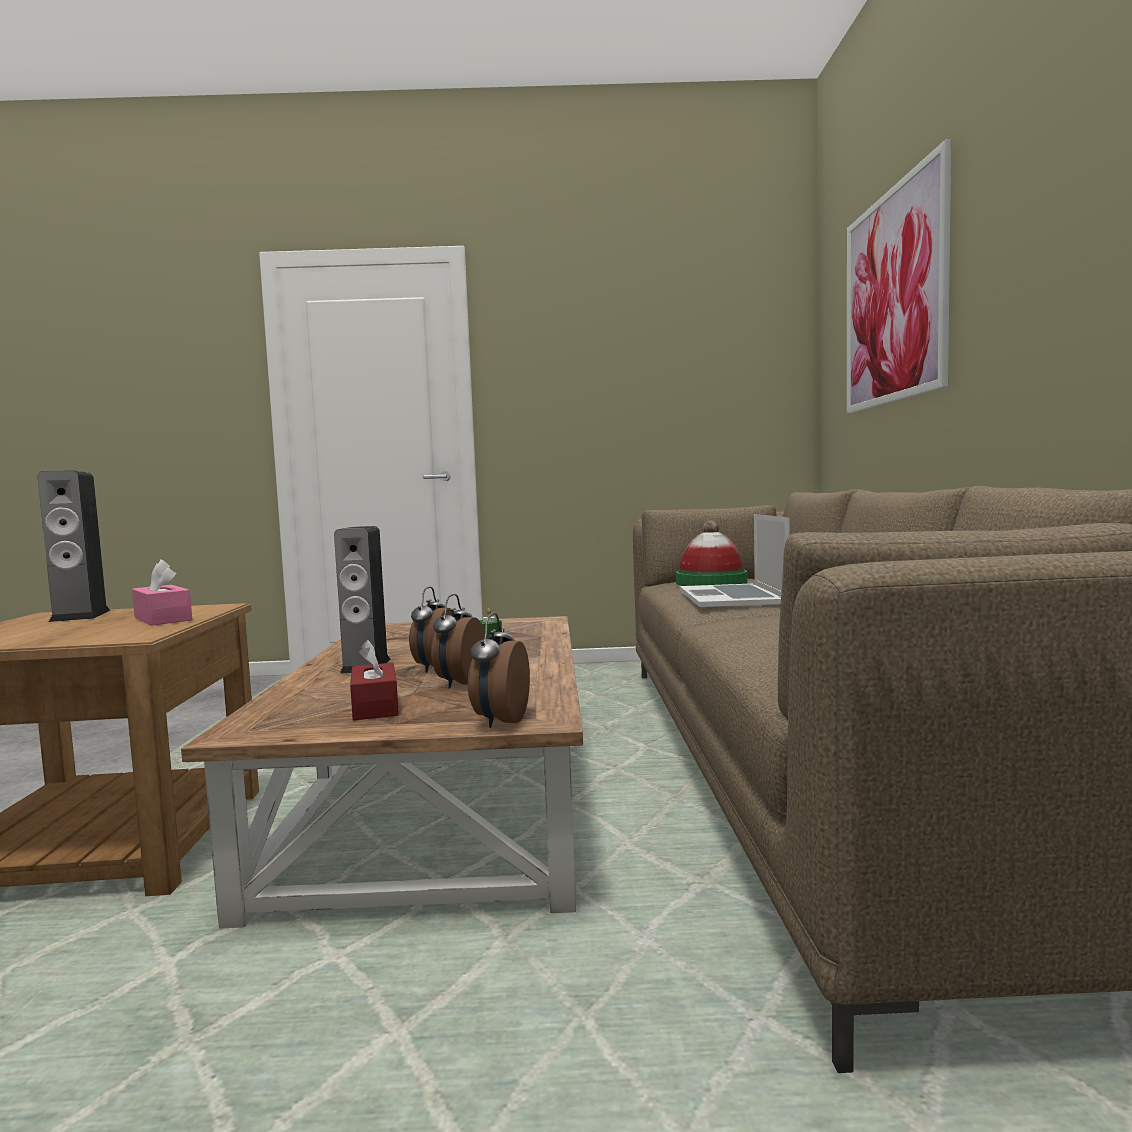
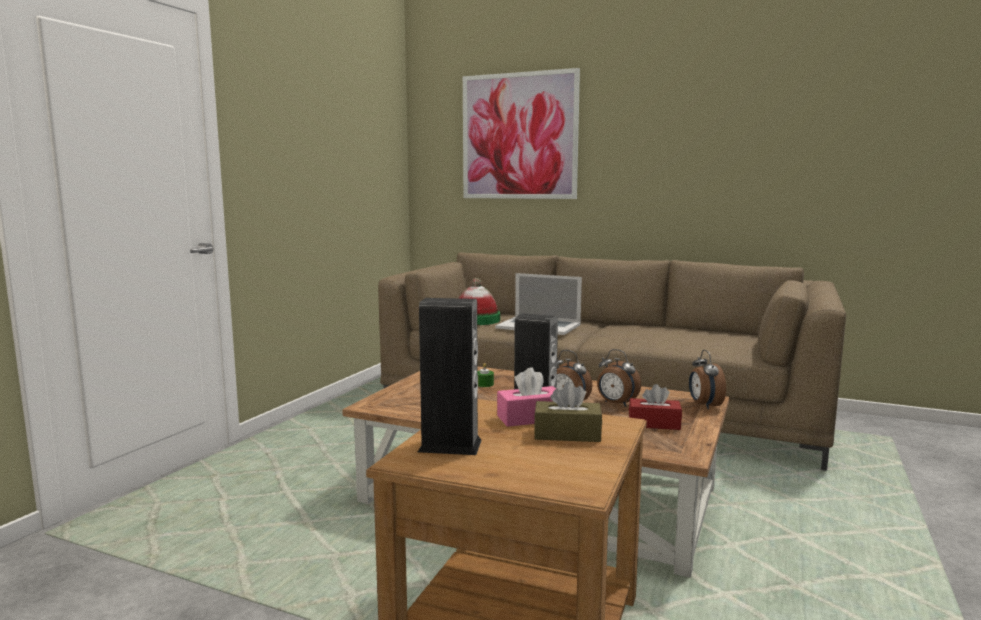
camera: 65 degrees left, 5 degrees up
(98, 630) = (567, 434): none -> brown tissue box
(499, 721) = (704, 405): alarm clock -> alarm clock turned 45 degrees clockwise

